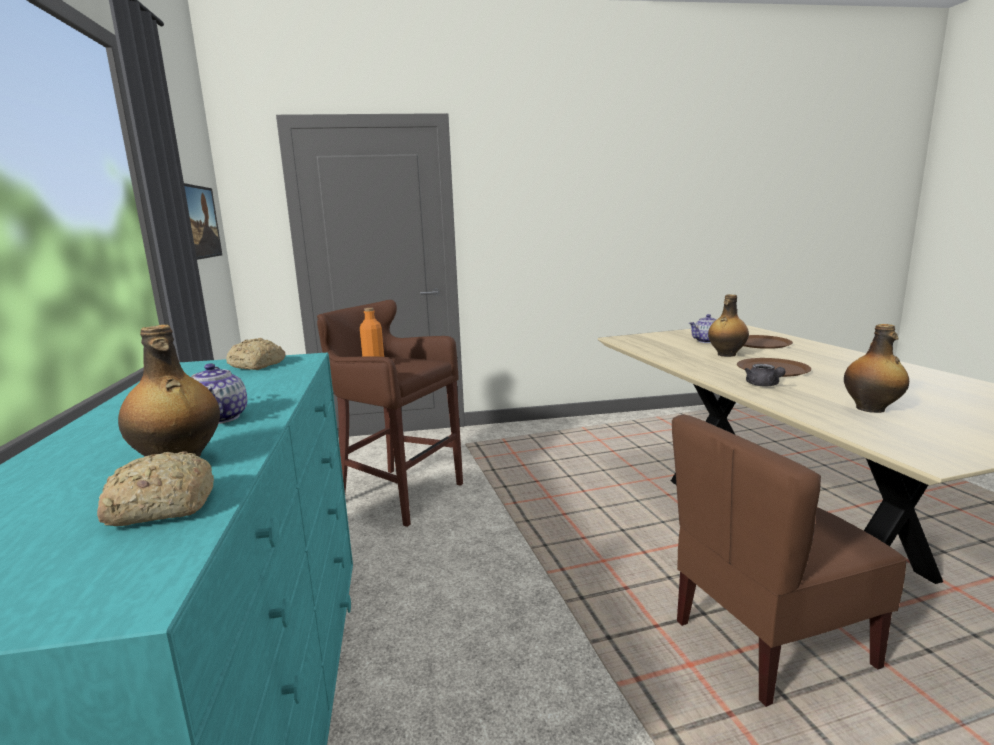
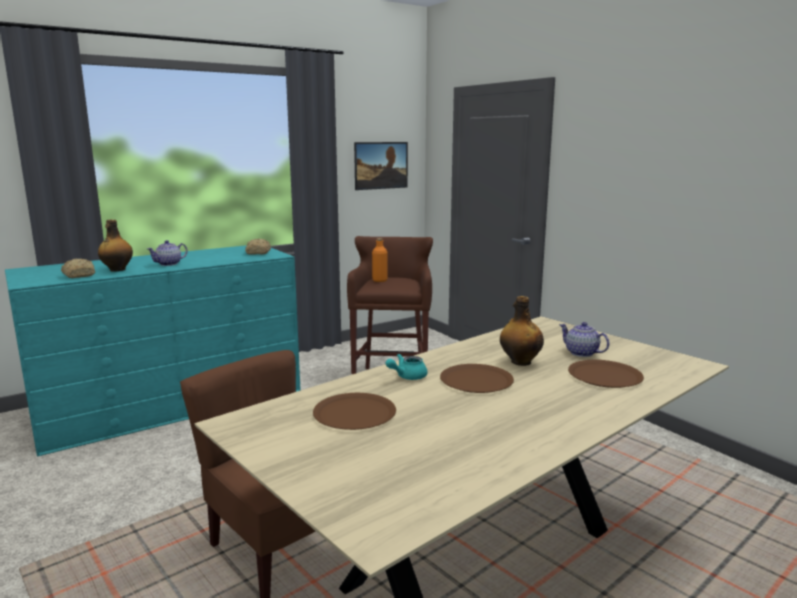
camera: 65 degrees right, 0 degrees up
(764, 385) = (407, 377): grey teapot -> turquoise teapot
(871, 409) = (354, 413): bottle -> brown plate

